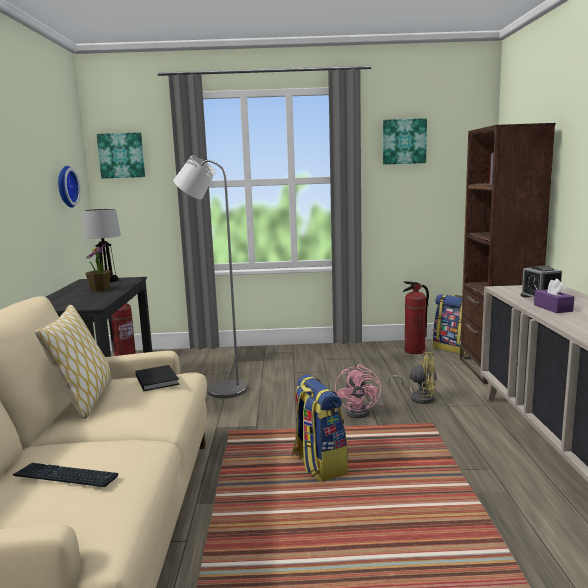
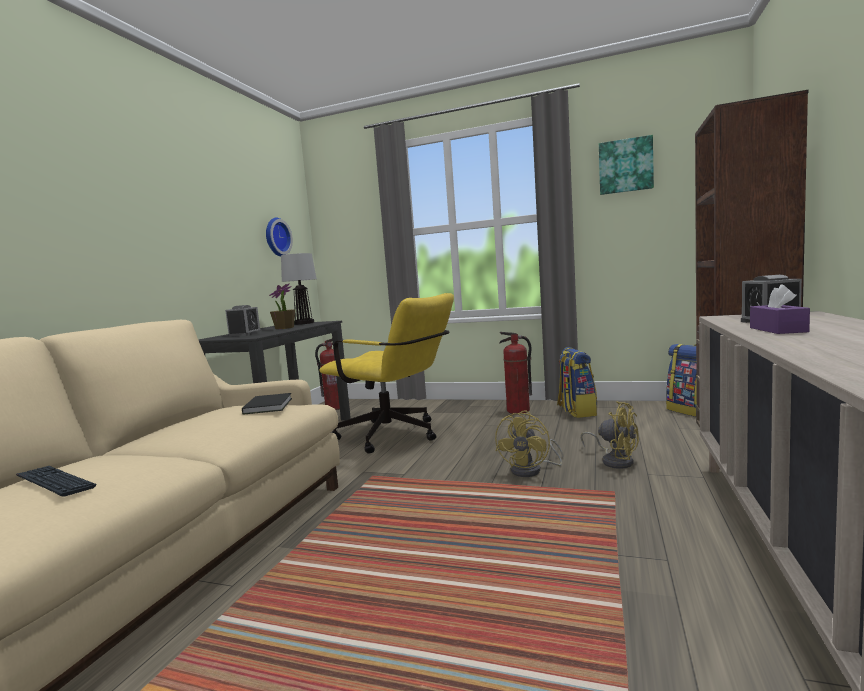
camera: 20 degrees right, 5 degrees down
(70, 300) = (245, 334): none -> alarm clock
(84, 401) = (185, 419): pillow -> none
(121, 155) = (338, 210): picture -> none
(219, 390) = (396, 436): grey floor lamp -> yellow office chair
(318, 465) = (438, 523): backpack -> backpack (576, 411)
(362, 411) = (532, 470): pink fan -> yellow fan
(414, 351) = (640, 411): fire extinguisher -> fire extinguisher (518, 411)

